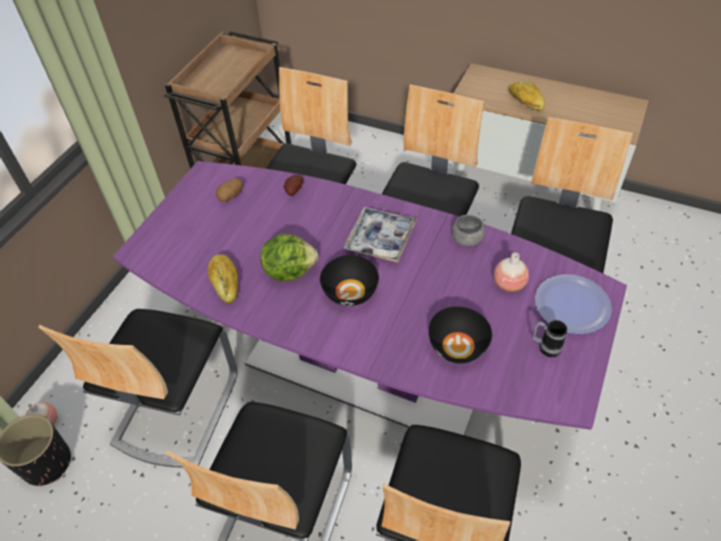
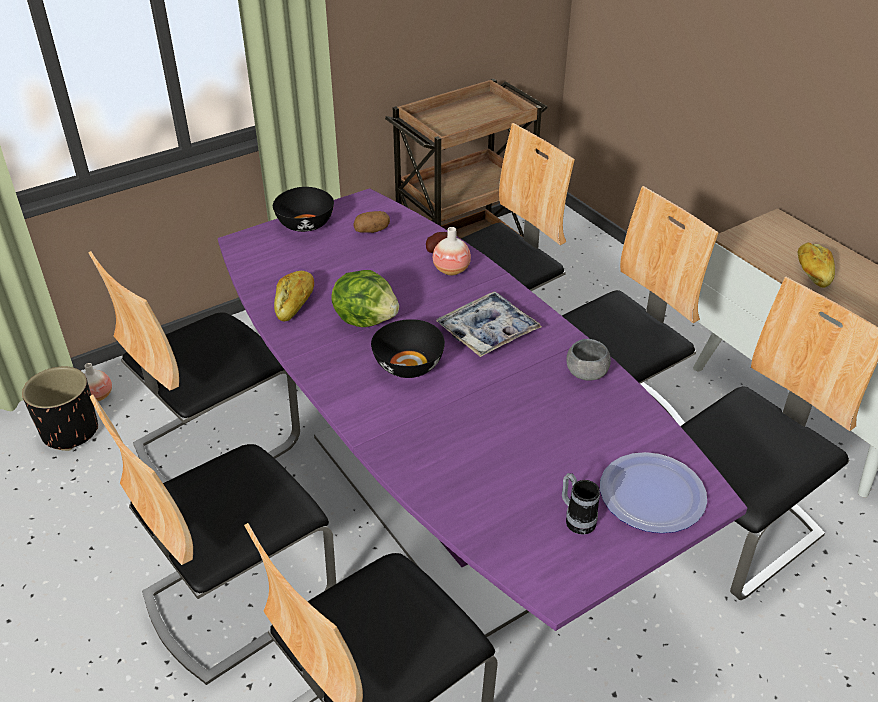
camera: 30 degrees right, 10 degrees down
(457, 346) = (474, 468): black bowl -> black bowl (305, 224)
(509, 284) = (594, 437): vase -> vase (451, 270)

